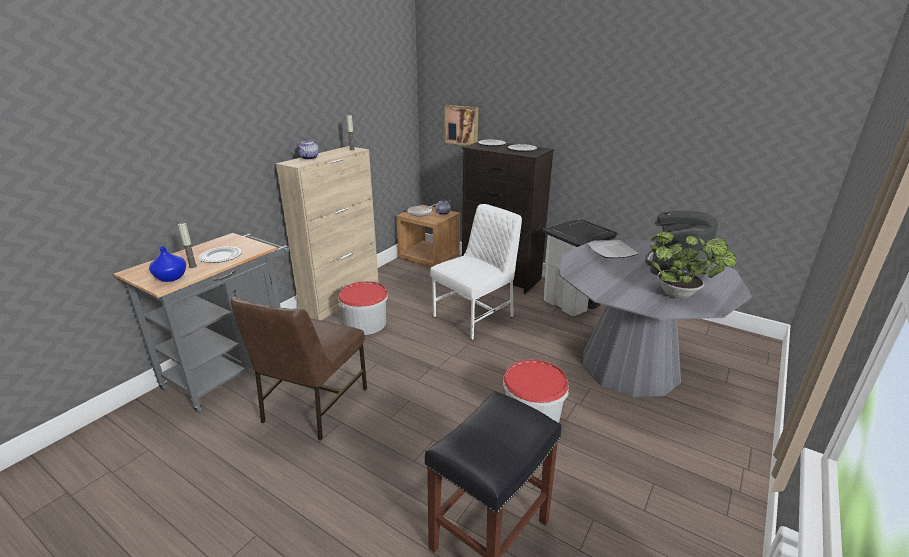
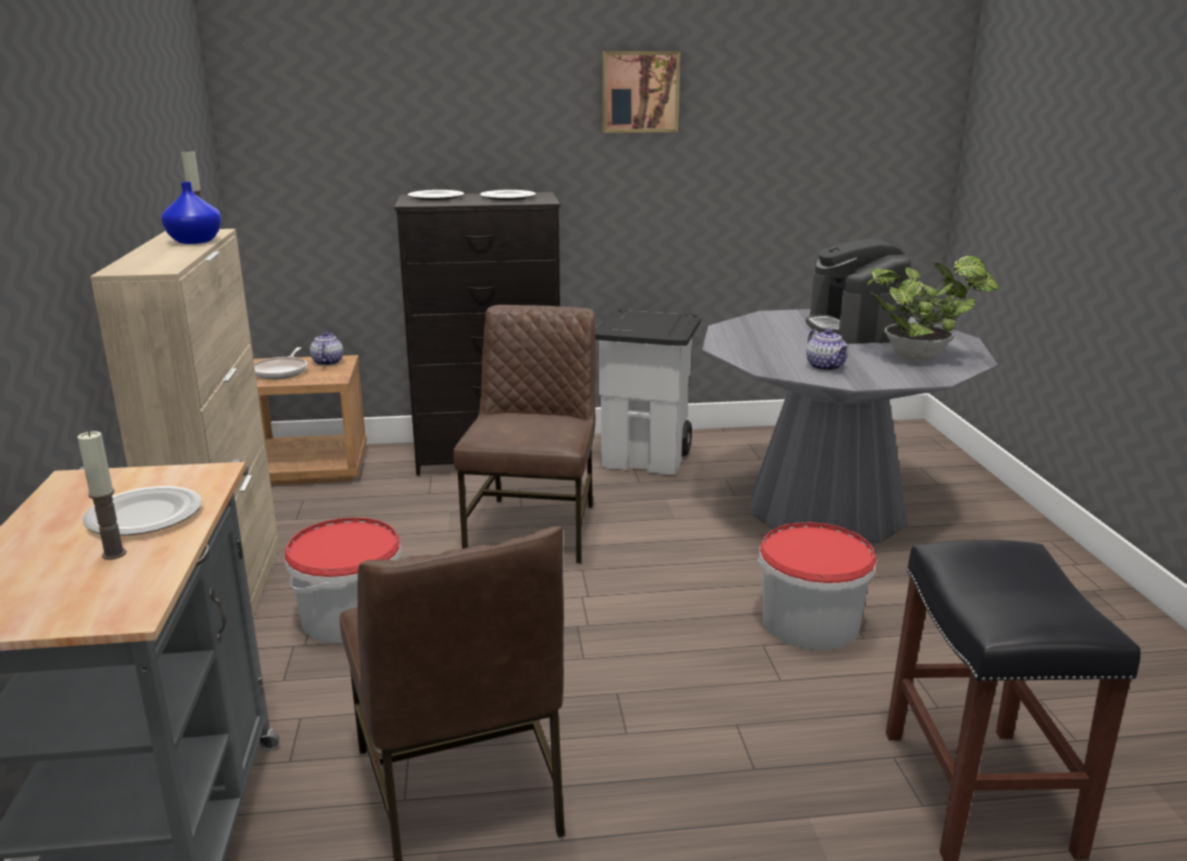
camera: 40 degrees left, 5 degrees down
(170, 278) = (108, 592): blue vase -> blue vase (194, 241)
(309, 158) = (147, 257): teapot -> teapot (826, 367)
(462, 125) = (338, 171): picture -> picture (640, 92)
(475, 316) = (535, 528): white chair -> brown chair
(611, 251) = (755, 332): plate -> none

